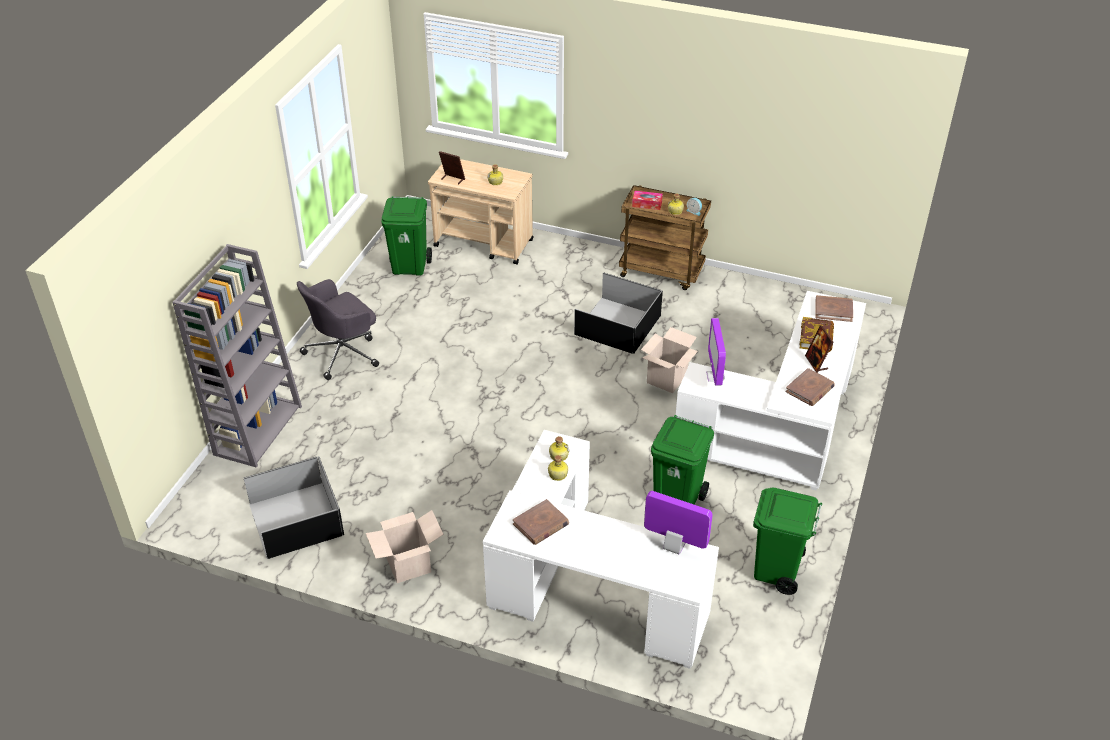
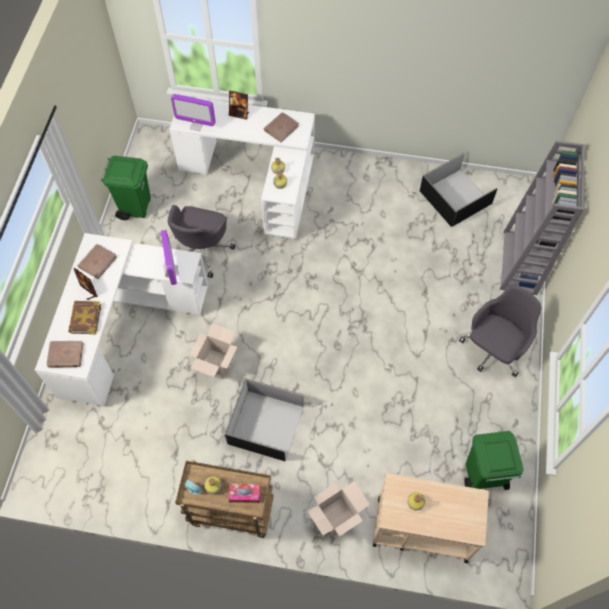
camera: 170 degrees right, 20 degrees up
(408, 565) = (370, 177): cardboard box -> cardboard box (336, 517)
(452, 179) = (463, 499): picture frame -> picture frame (239, 114)
(678, 498) = (202, 250): green trash can -> grey office chair

